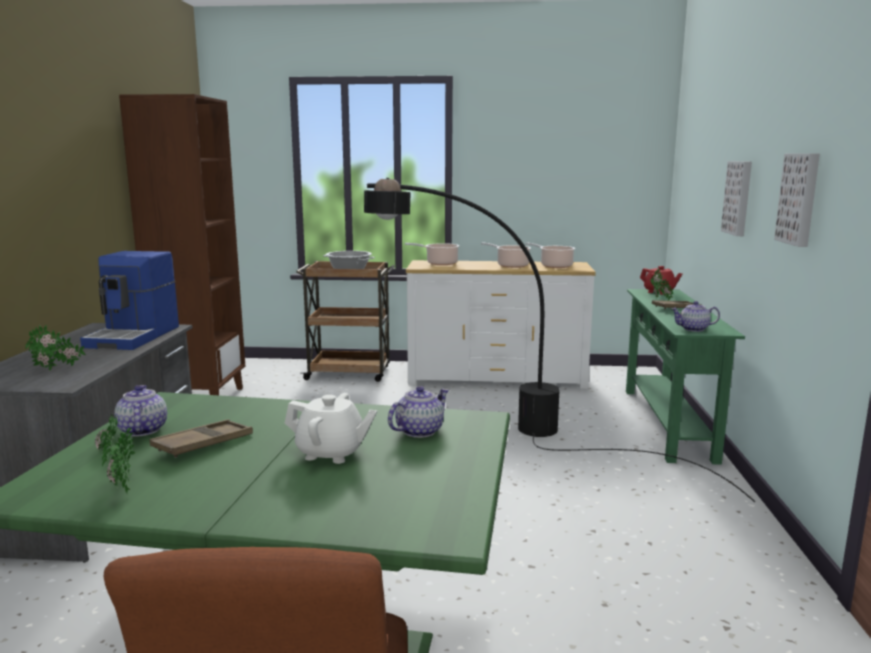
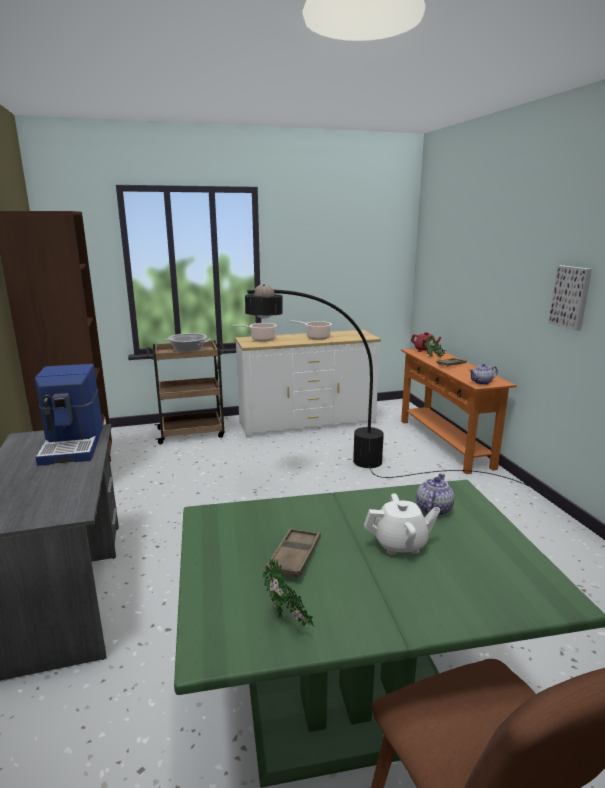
camera: 20 degrees left, 5 degrees up
(57, 369) = (44, 495): potted plant -> none
(142, 430) = (225, 552): teapot -> none
(554, 266) = (347, 335): cooking pot -> none
(668, 423) = (444, 443): green console table -> orange console table
(739, 198) = (500, 288): picture -> none

